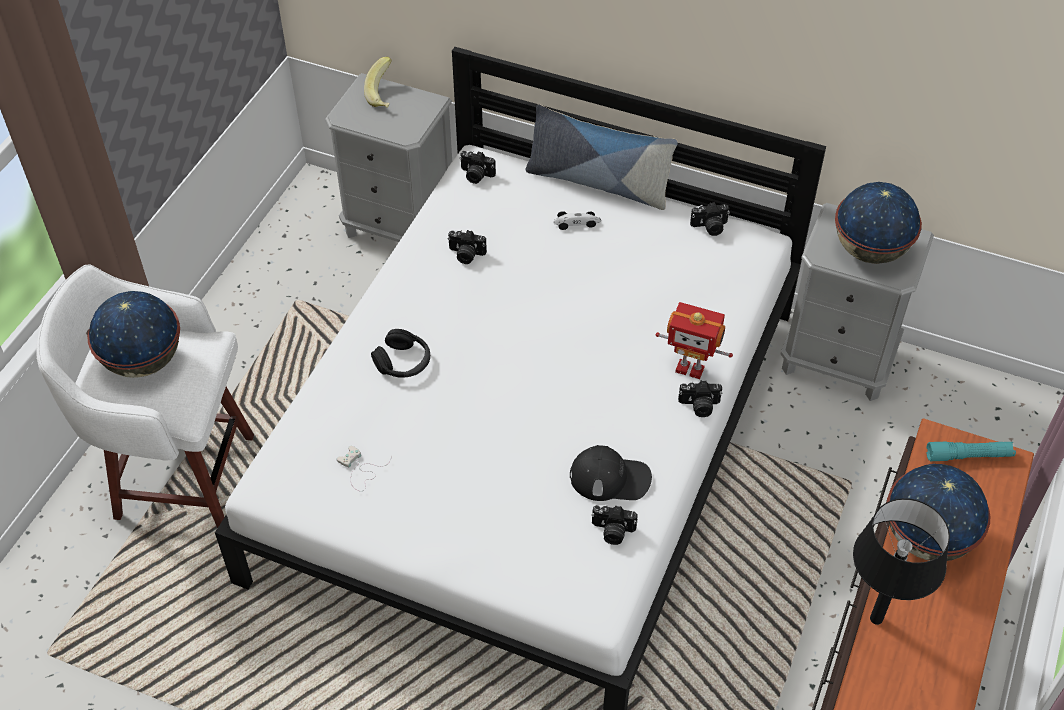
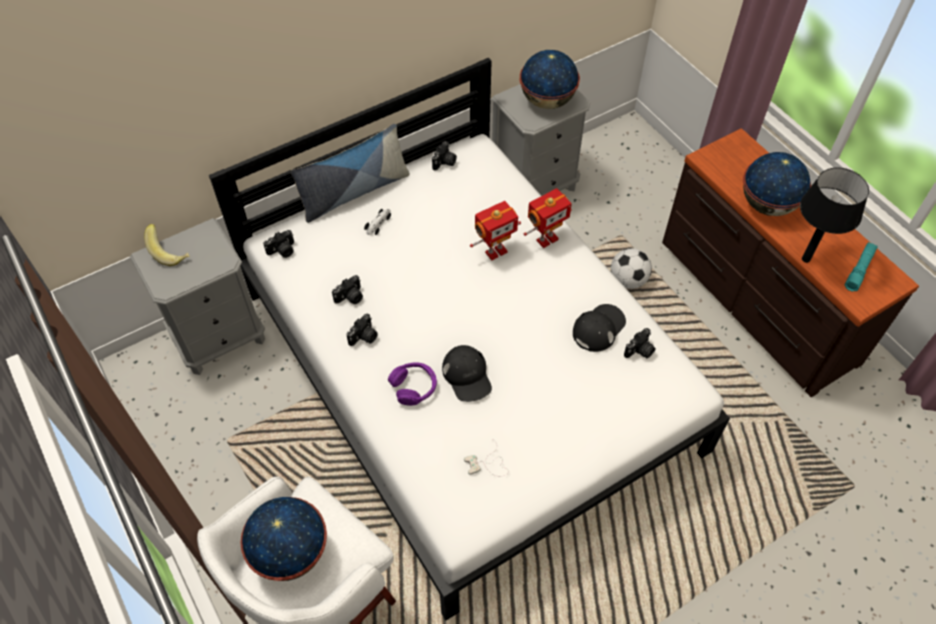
camera: 55 degrees left, 5 degrees up
(403, 362) = (414, 387): black headphones -> purple headphones
(451, 397) = (467, 376): none -> black cap
(629, 333) = (495, 251): none -> toy robot
(699, 406) = (578, 252): camera -> camera (364, 337)
(790, 523) = (627, 280): none -> football
(969, 455) = (725, 153): turquoise flashlight -> turquoise flashlight (859, 270)

